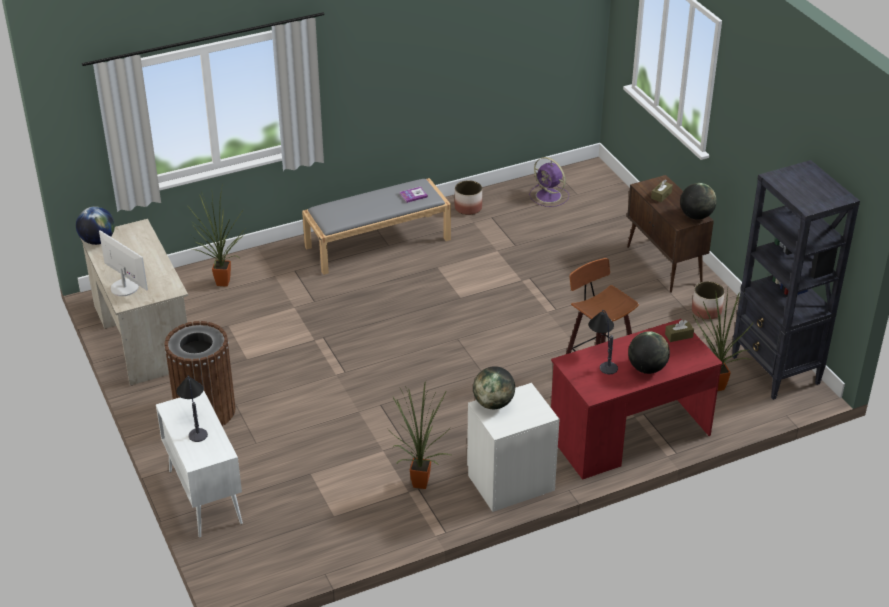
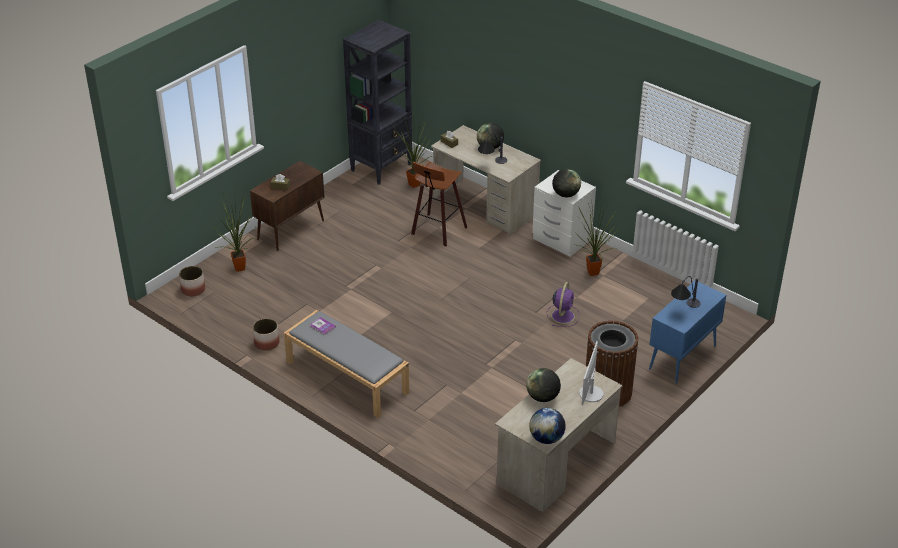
camera: 115 degrees left, 0 degrees up
(204, 496) = (682, 358): white cabinet -> blue cabinet
(222, 284) = (460, 446): potted plant -> potted plant (242, 268)
(549, 196) = (225, 304): purple fan -> purple fan (563, 315)
(629, 436) = (485, 207): red desk -> beige desk
(696, 216) = (299, 167): globe -> globe (542, 397)
(706, 311) = (335, 202): planter -> planter (193, 289)

